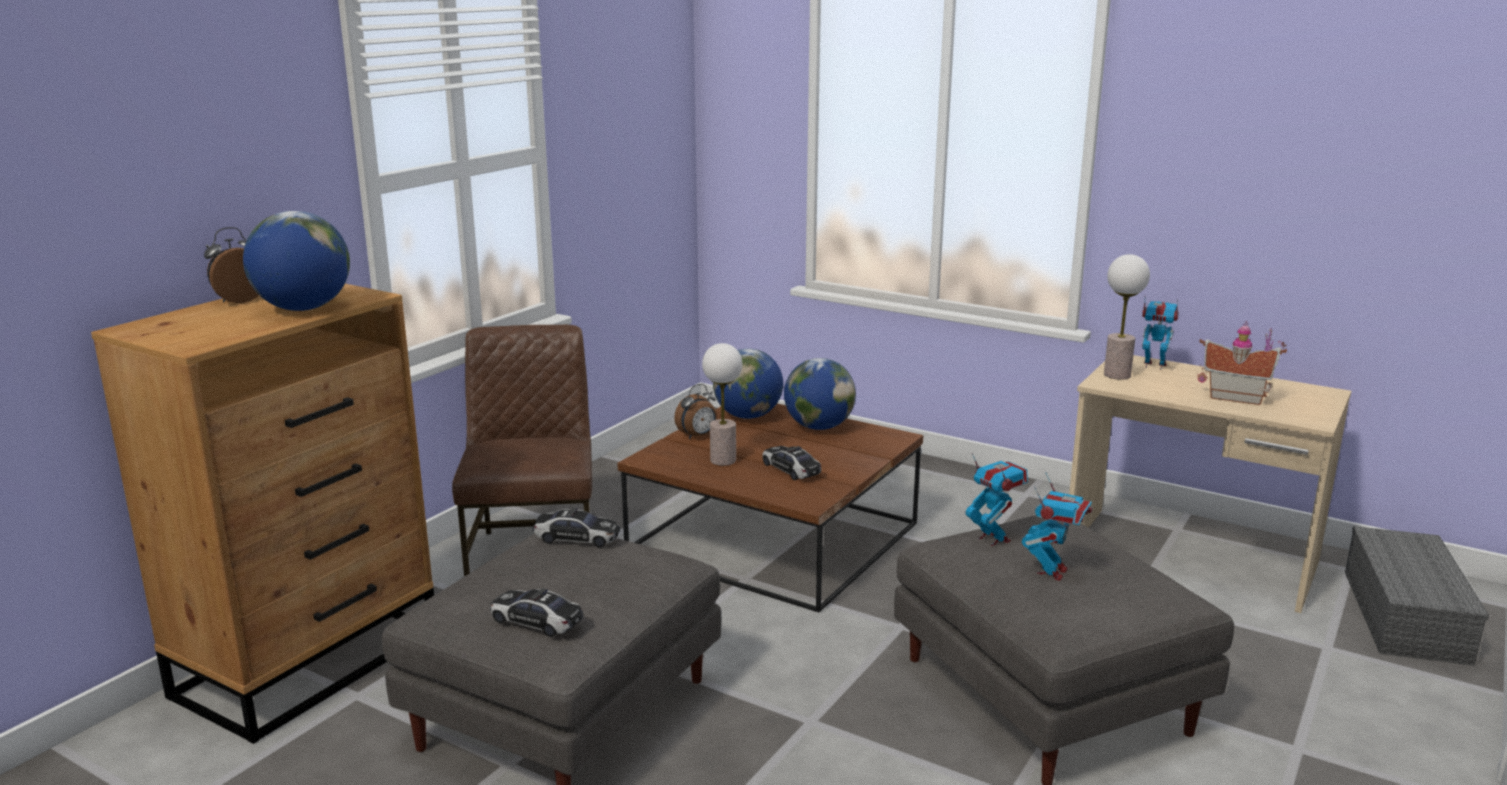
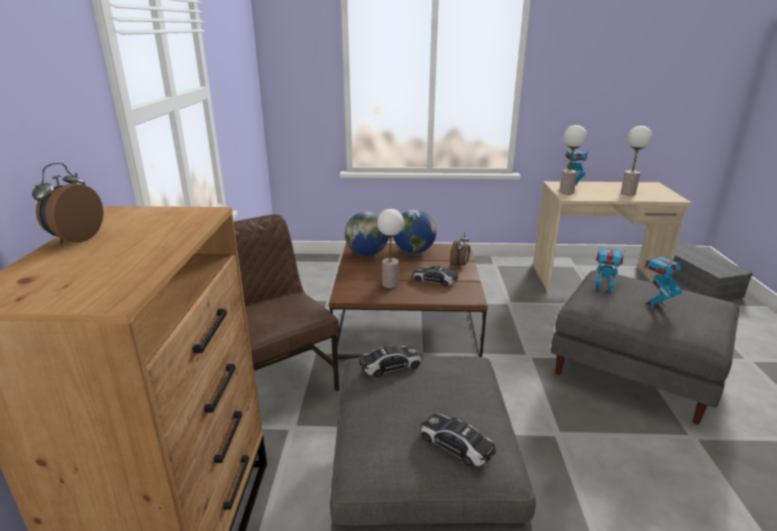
camera: 30 degrees left, 5 degrees up
(304, 308) = (164, 234): globe -> none
(537, 621) = (456, 445): toy car -> toy car turned 45 degrees clockwise
(698, 436) = (355, 273): alarm clock -> alarm clock (459, 265)
(1052, 572) = (655, 304): toy robot -> toy robot turned 120 degrees counterclockwise
(1235, 396) = (628, 193): toy house -> table lamp

